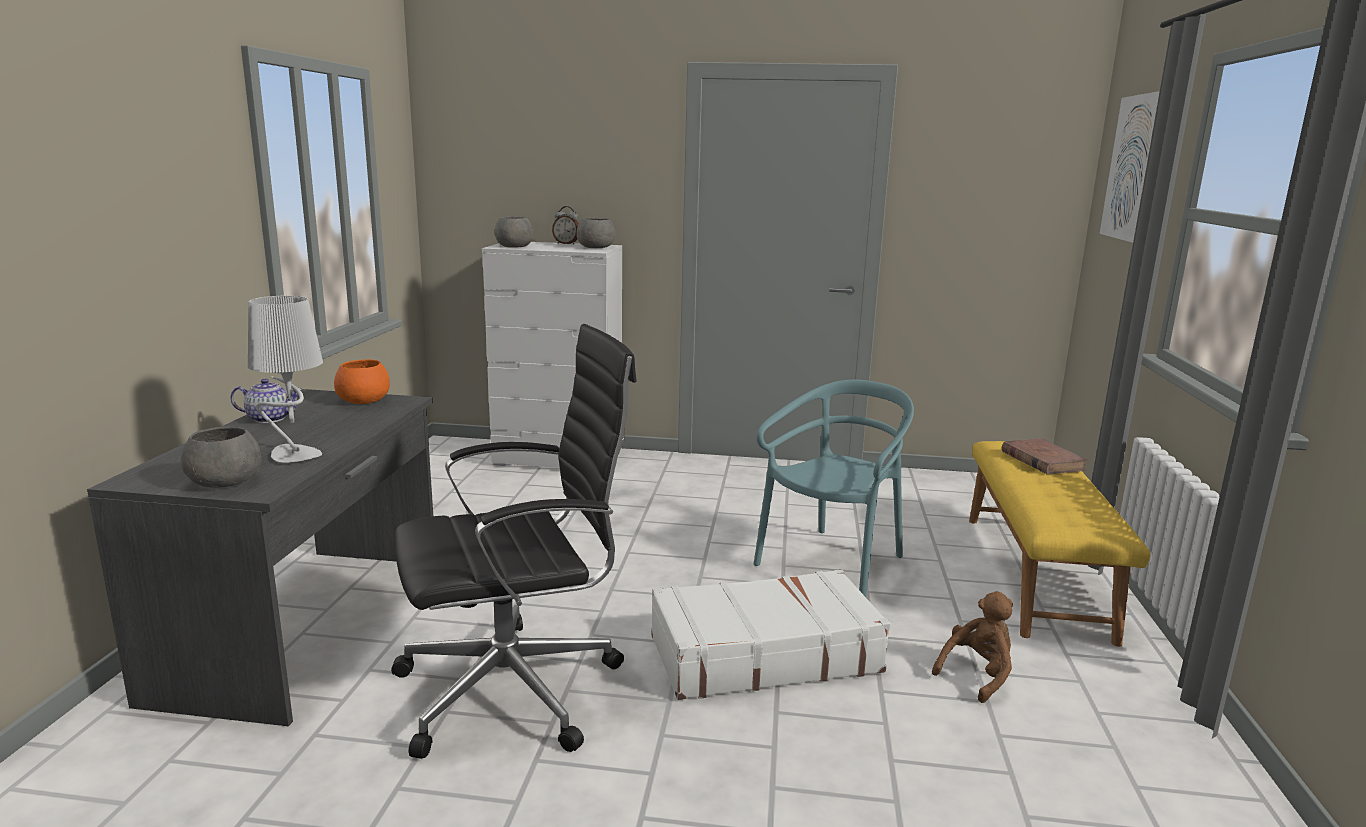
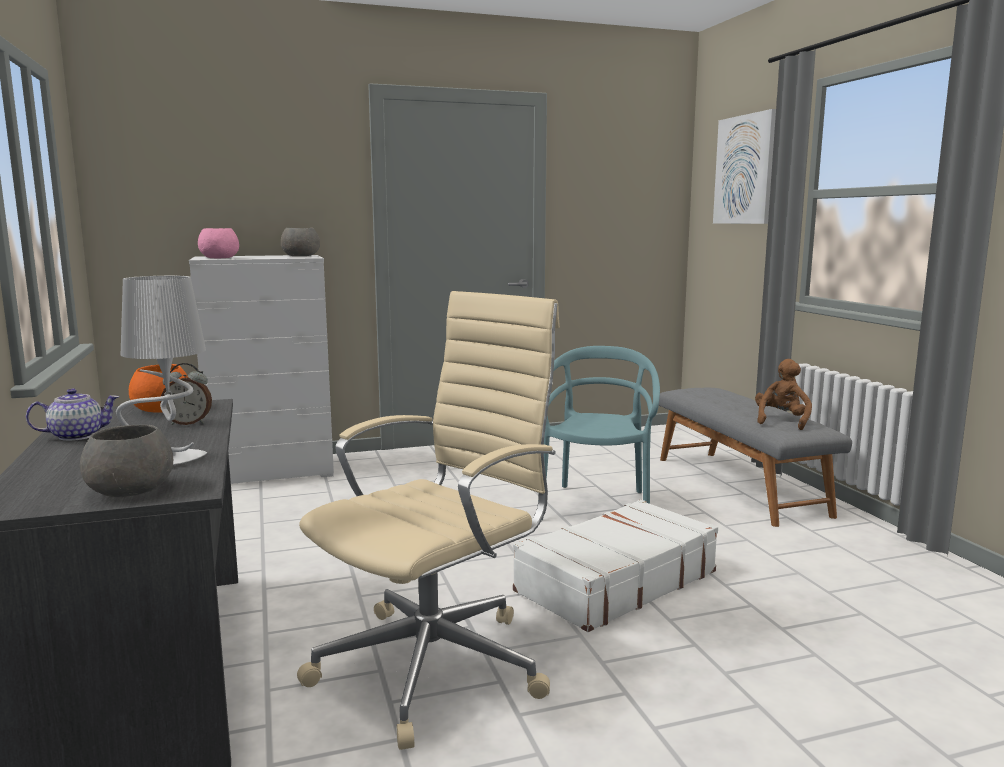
camera: 25 degrees left, 5 degrees down
(514, 246) = (219, 258): grey bowl -> pink bowl
(516, 688) = (438, 664): black office chair -> beige office chair
(566, 244) = (264, 255): alarm clock -> alarm clock (188, 423)
(977, 675) = (774, 557): brown plush toy -> brown plush toy (781, 421)
(1036, 574) = (740, 485): yellow bench -> grey bench
(1042, 460) = (723, 396): brown book -> none

